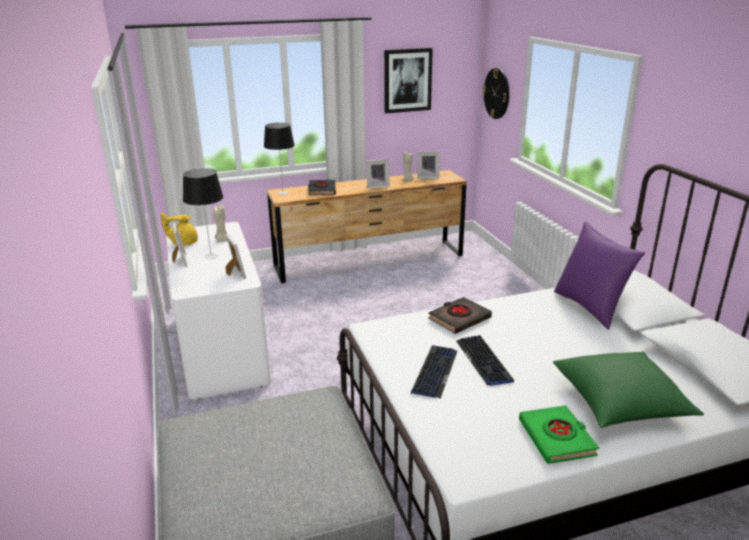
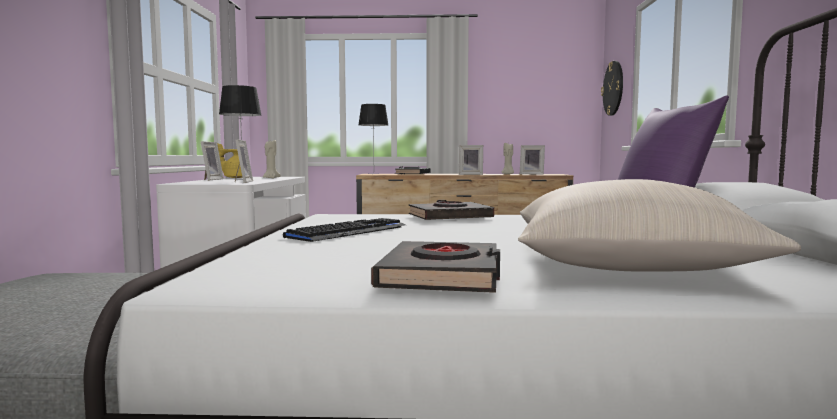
camera: 20 degrees right, 20 degrees down
(407, 80) = (518, 81): picture -> none
(484, 361) = (433, 232): keyboard -> none
(557, 438) = (442, 276): green book -> black book
(620, 402) = (625, 266): green pillow -> beige pillow

